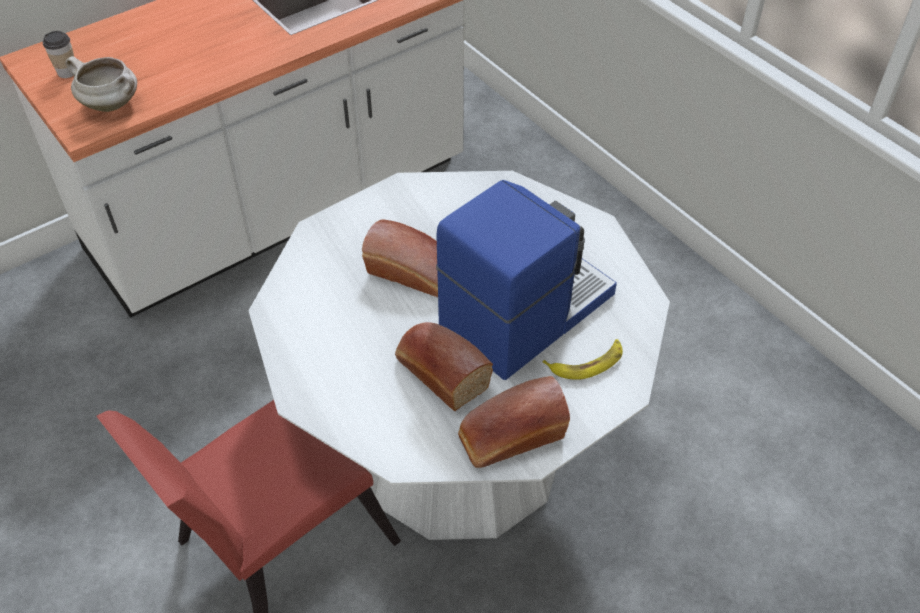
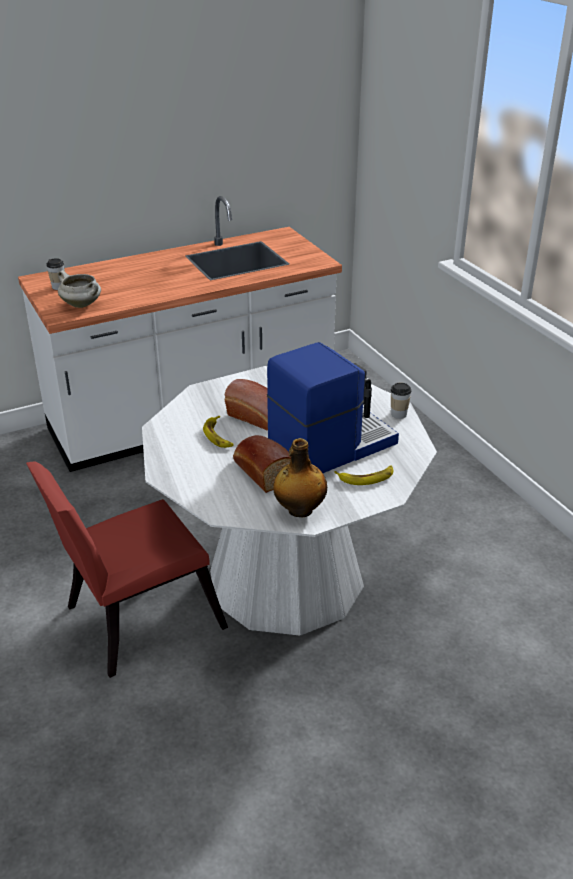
camera: 10 degrees right, 15 degrees down
(363, 313) = (218, 436): none -> banana
(509, 437) = (299, 510): bread -> bottle
(603, 240) = (399, 414): none -> cup

